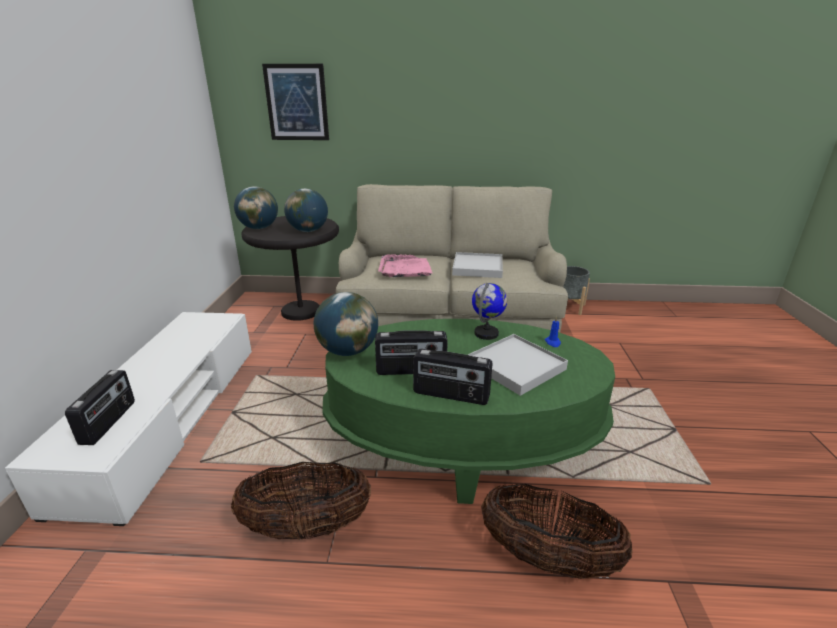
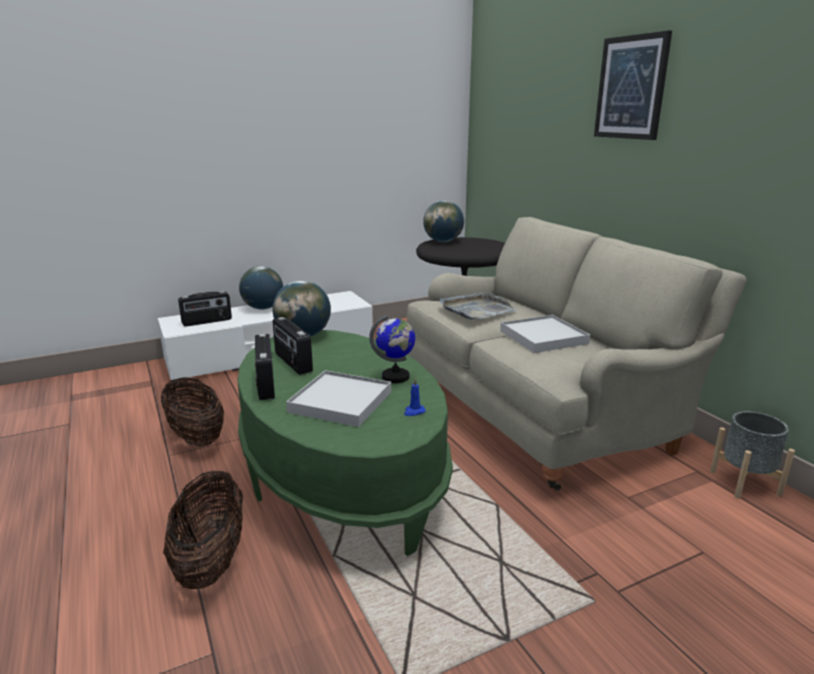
camera: 60 degrees right, 5 degrees down
(297, 102) = (518, 124): picture -> picture (631, 88)
(308, 231) = (464, 253): globe -> globe (263, 308)
(405, 269) = (476, 309): pink tray -> grey tray

